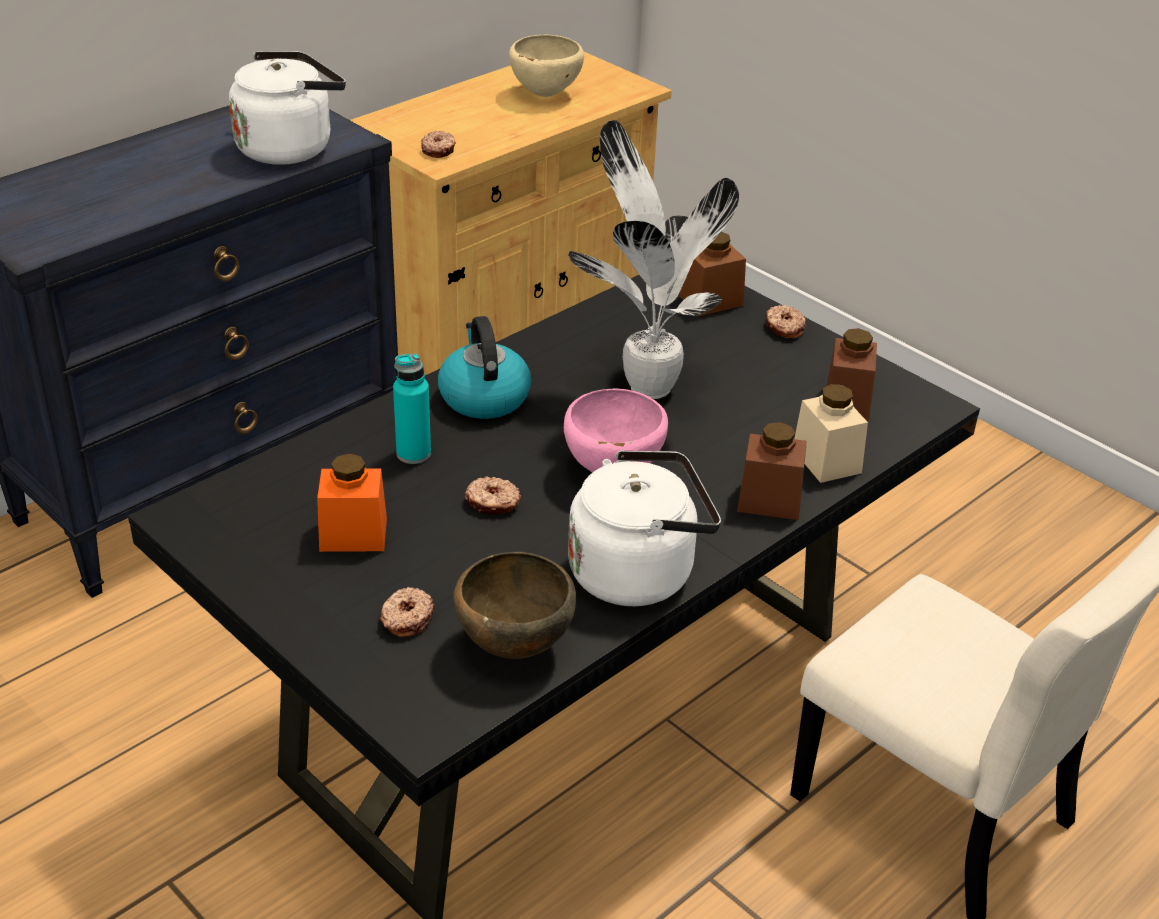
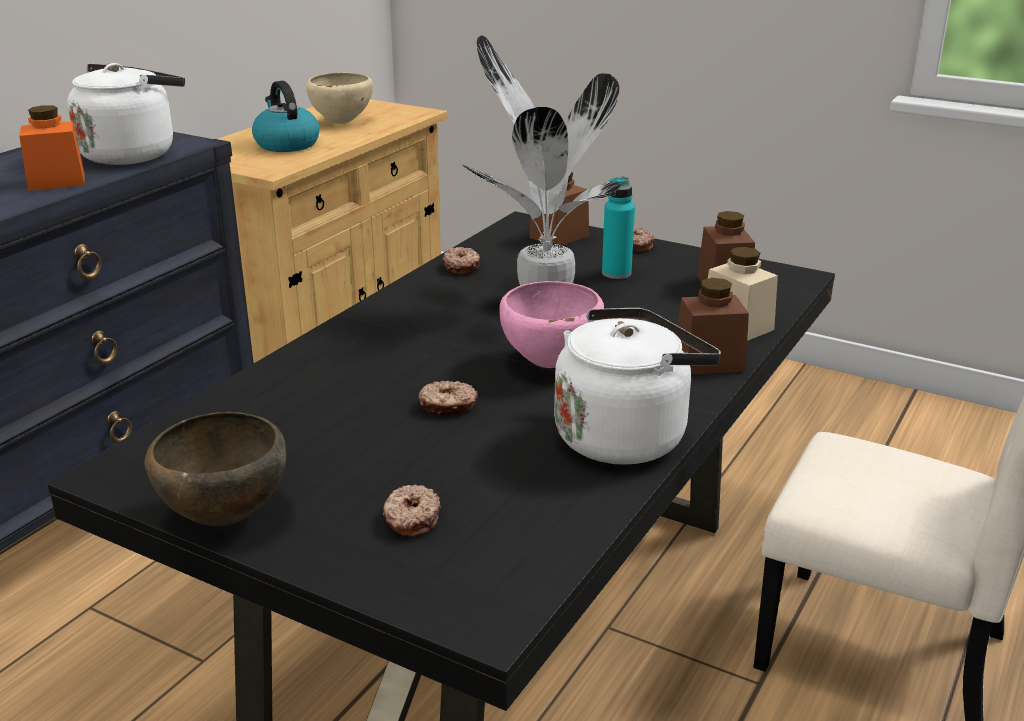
camera: 15 degrees left, 10 degrees down
(353, 535) = (315, 456): orange jar -> orange jar (57, 181)
(413, 454) = (345, 381): turquoise bottle -> turquoise bottle (616, 273)
(439, 150) = (265, 163): donut -> donut (462, 266)
(483, 396) = (392, 328): kettle -> kettle (286, 144)
(513, 647) = (540, 523): brown bowl -> brown bowl (224, 519)

